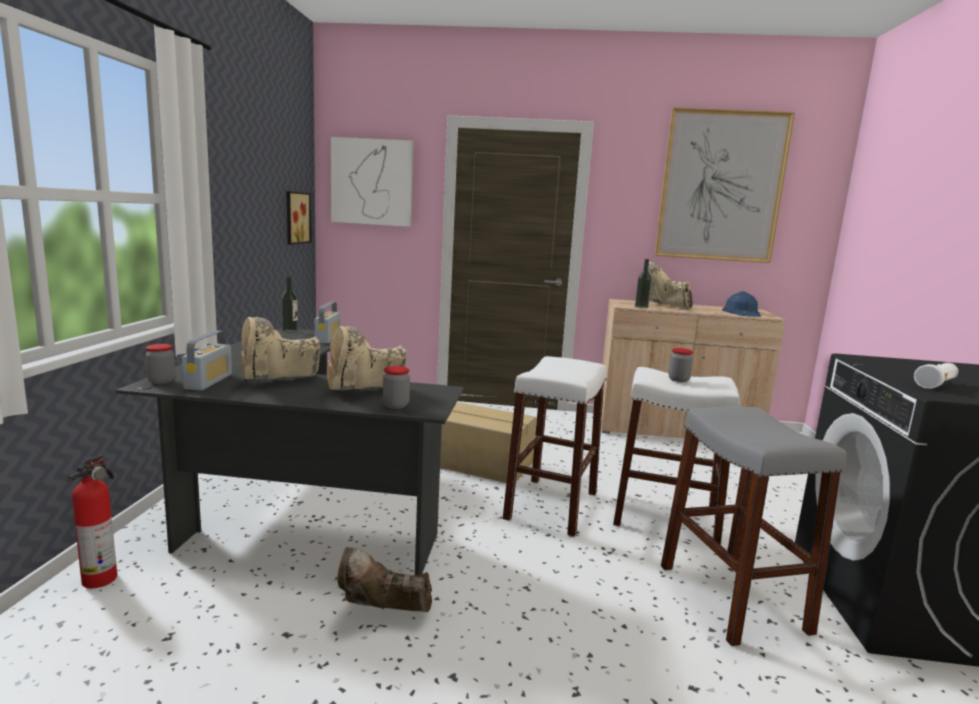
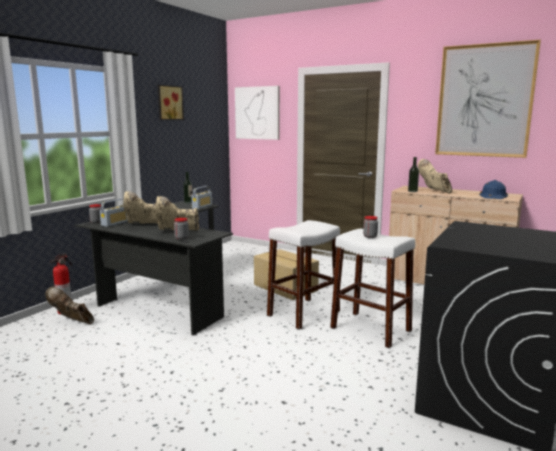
camera: 25 degrees right, 0 degrees up
(295, 217) = (210, 137): picture -> picture (169, 103)
(383, 614) = (164, 344): brown boot -> brown boot (72, 322)
(732, 598) = (360, 372): grey stool -> none
(935, 385) = (467, 240): white flashlight -> none

